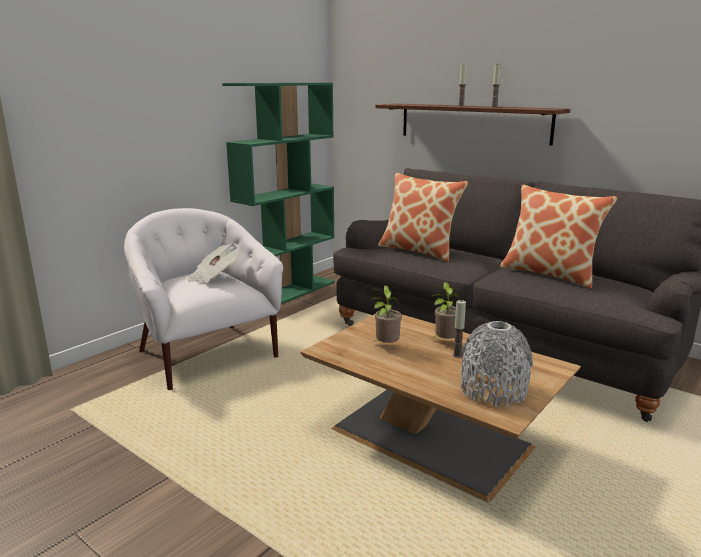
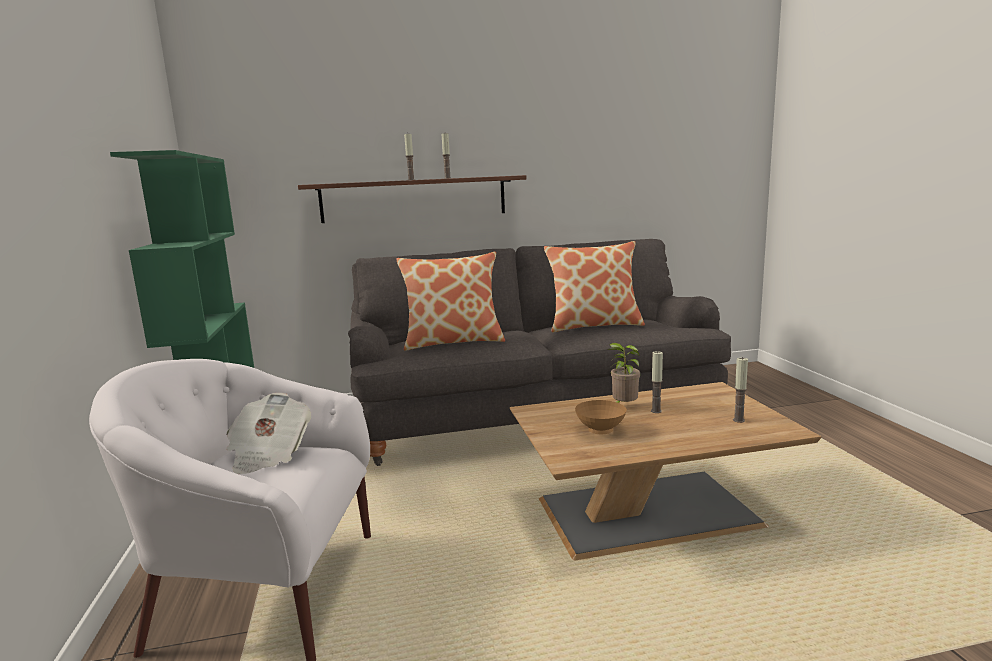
camera: 50 degrees left, 5 degrees down
(385, 346) = (599, 431): potted plant -> brown bowl
(493, 391) = (738, 420): grey vase -> candle

